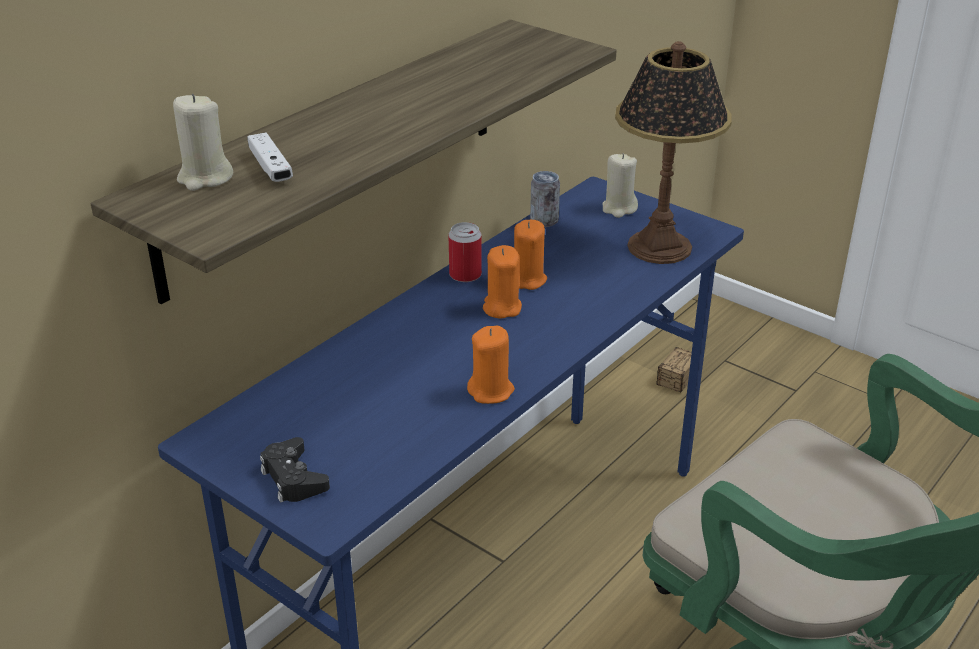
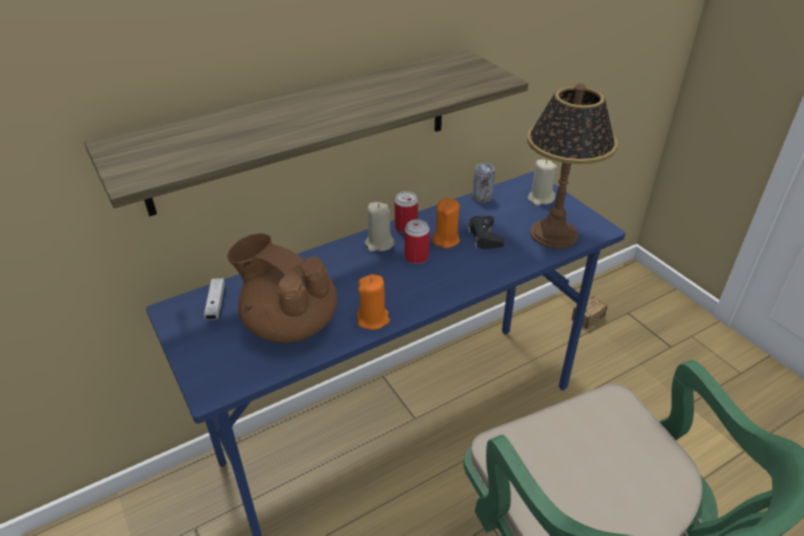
camera: 20 degrees right, 5 degrees up
(205, 178) = (166, 136): beige candle -> beige candle (379, 244)
(270, 168) = (213, 136): white game controller -> white game controller (216, 304)
(293, 478) = (209, 352): black game controller -> black game controller (484, 237)
(382, 420) = (290, 323): none -> brown teapot
(501, 308) = (416, 257): orange candle -> can

